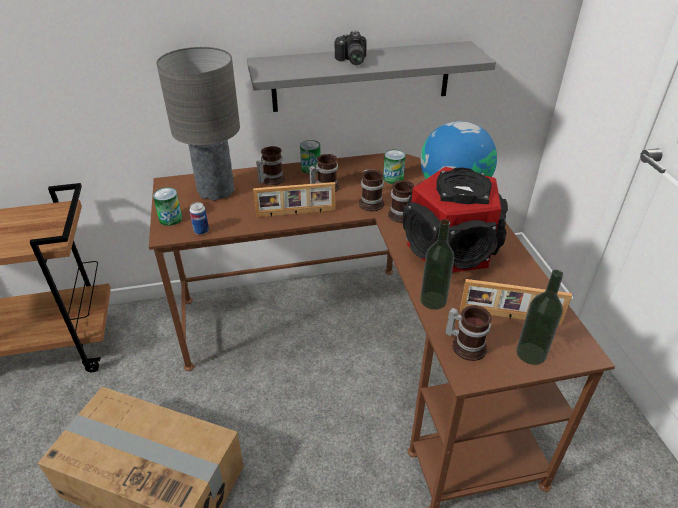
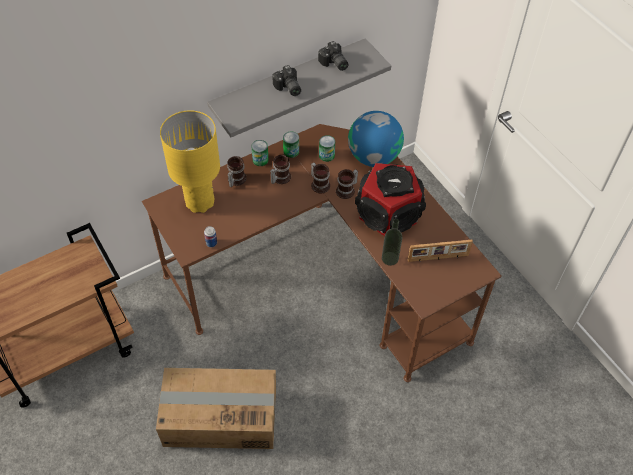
camera: 20 degrees left, 15 degrees up
(170, 219) = (182, 238): can -> can (291, 151)
(216, 191) = (200, 202): grey table lamp -> yellow table lamp
(296, 213) = (271, 209): picture frame -> none
(420, 52) = (333, 64): none -> camera
(466, 344) = (418, 285): mug -> none
(531, 353) = (455, 280): bottle -> none

